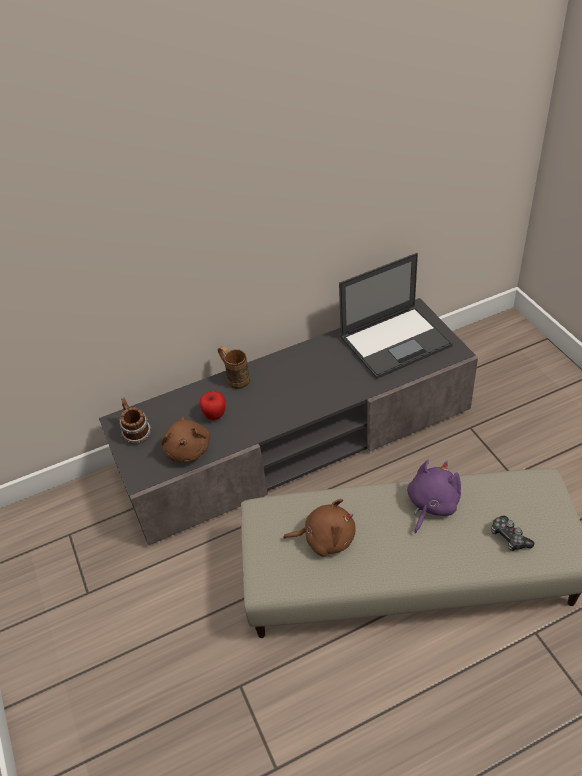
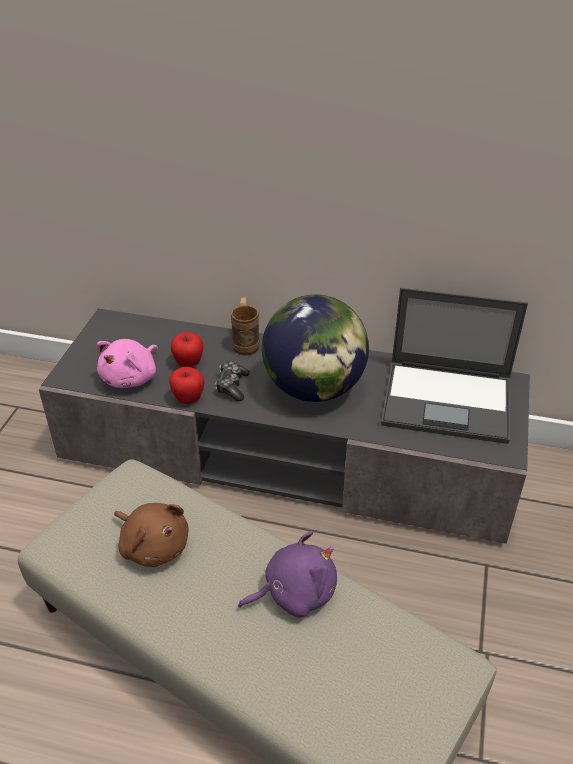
camera: 35 degrees right, 5 degrees down
(136, 434) = (108, 338): mug -> none
(188, 449) = (131, 377): brown plush toy -> pink plush toy
(244, 438) = (188, 399): none -> apple
(313, 381) = (314, 389): none -> globe
(509, 537) = (338, 695): game controller -> game controller (232, 386)

